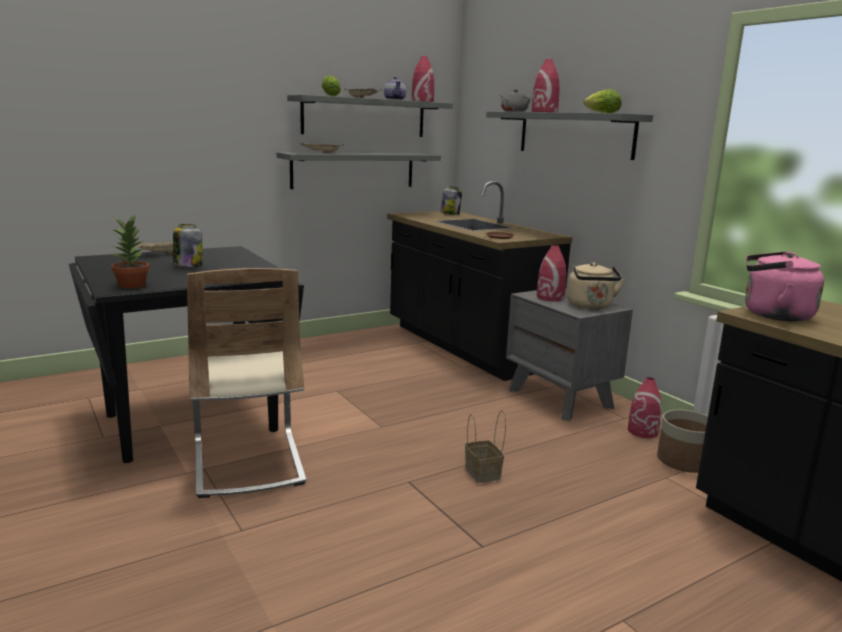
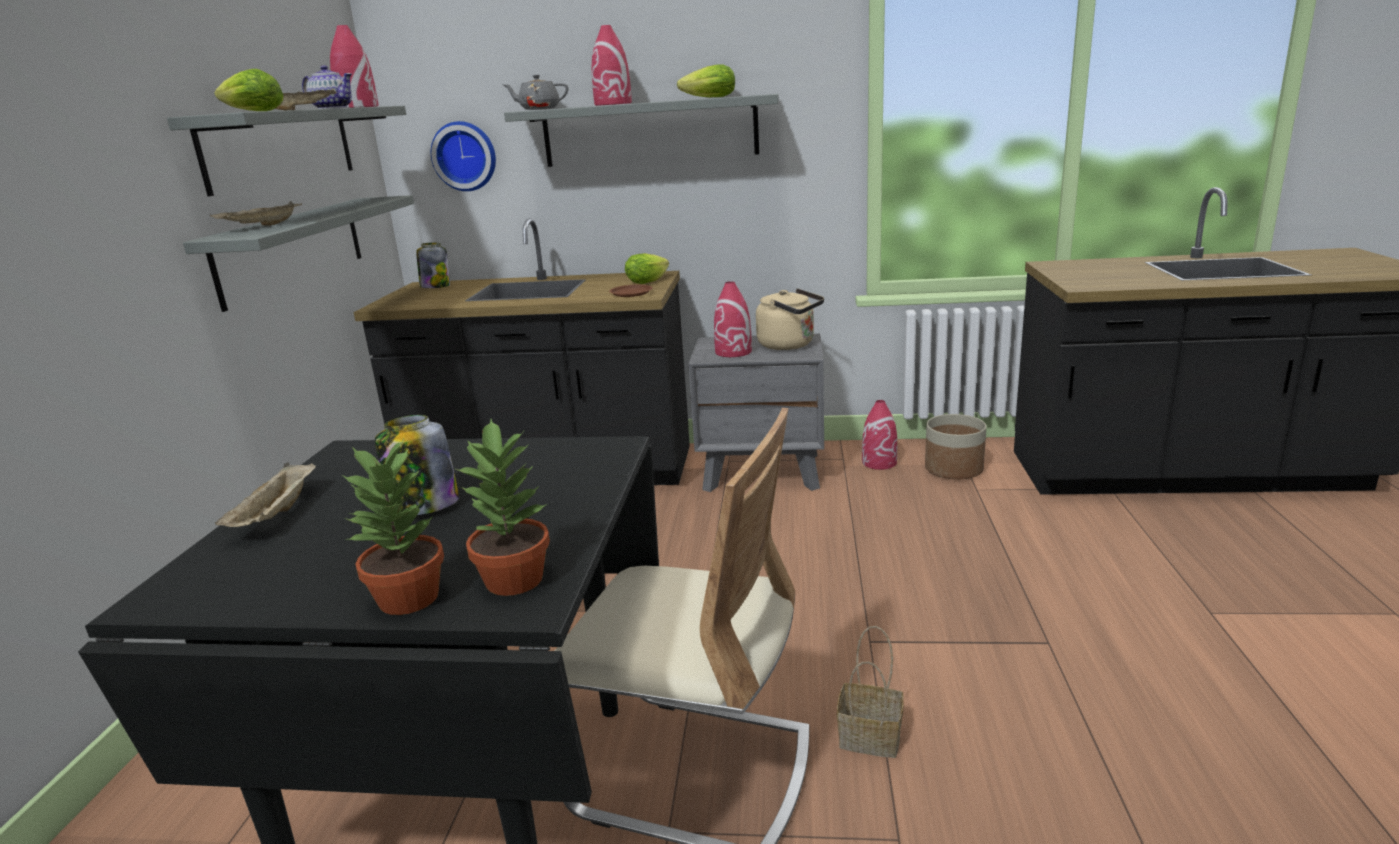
camera: 50 degrees left, 5 degrees up
(109, 278) = (410, 599): none -> potted plant
(483, 473) = (891, 582): basket -> basket (872, 737)
(487, 138) = (465, 156): none -> wall clock
(534, 236) = (650, 280): none -> lettuce
(772, 315) = (1093, 282): pink kettle -> none

